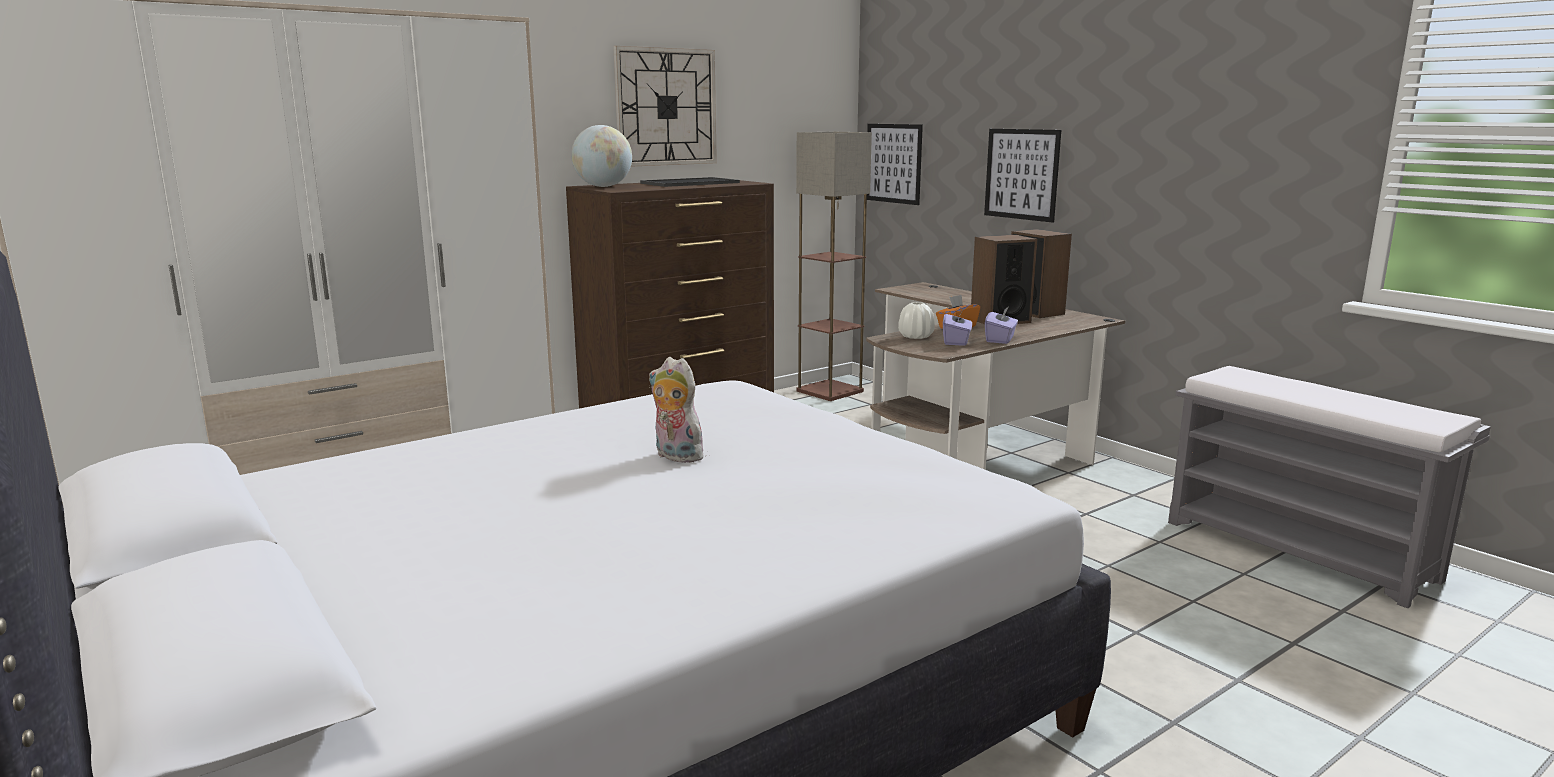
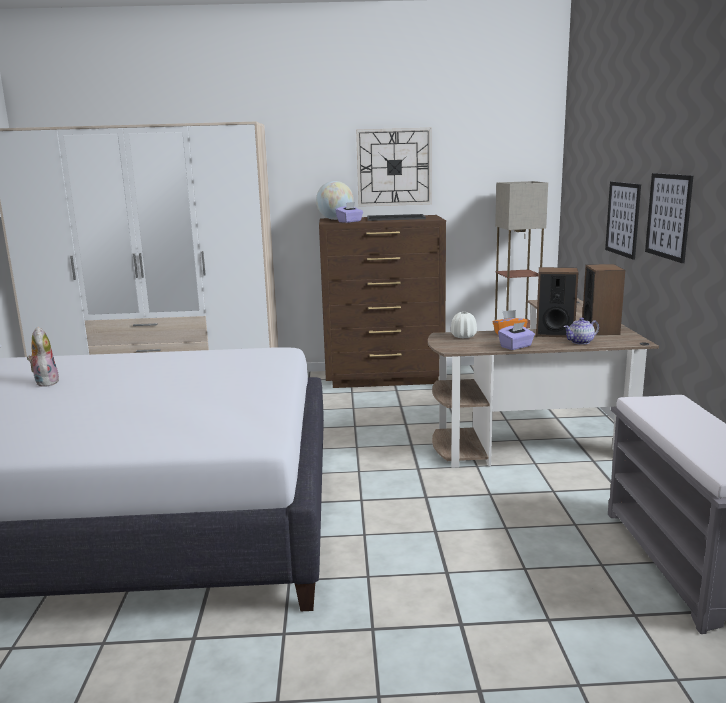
camera: 35 degrees right, 0 degrees up
(675, 456) = (164, 382): plush toy -> plush toy (45, 382)
(893, 163) = (573, 205): picture -> picture (668, 216)
(956, 341) = (481, 343): purple tissue box -> purple tissue box (350, 221)
(1049, 326) = (580, 342): none -> teapot

